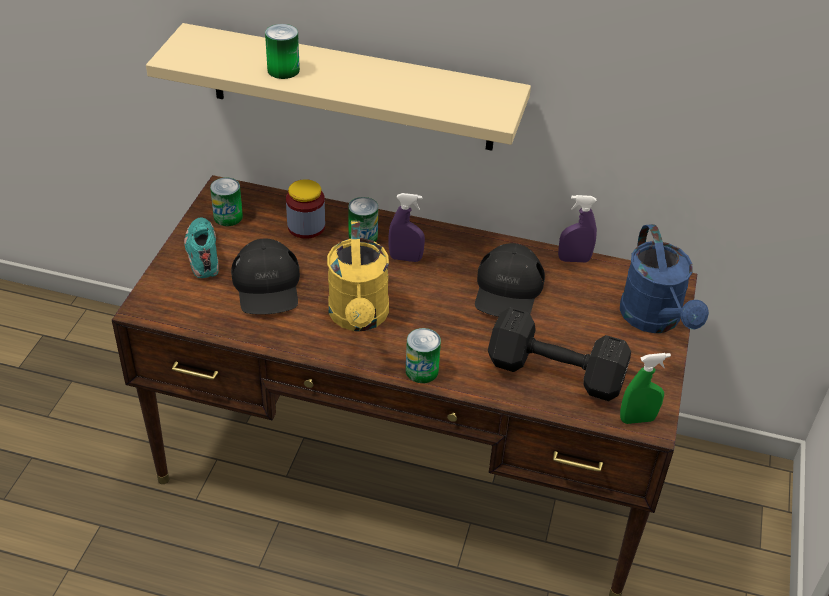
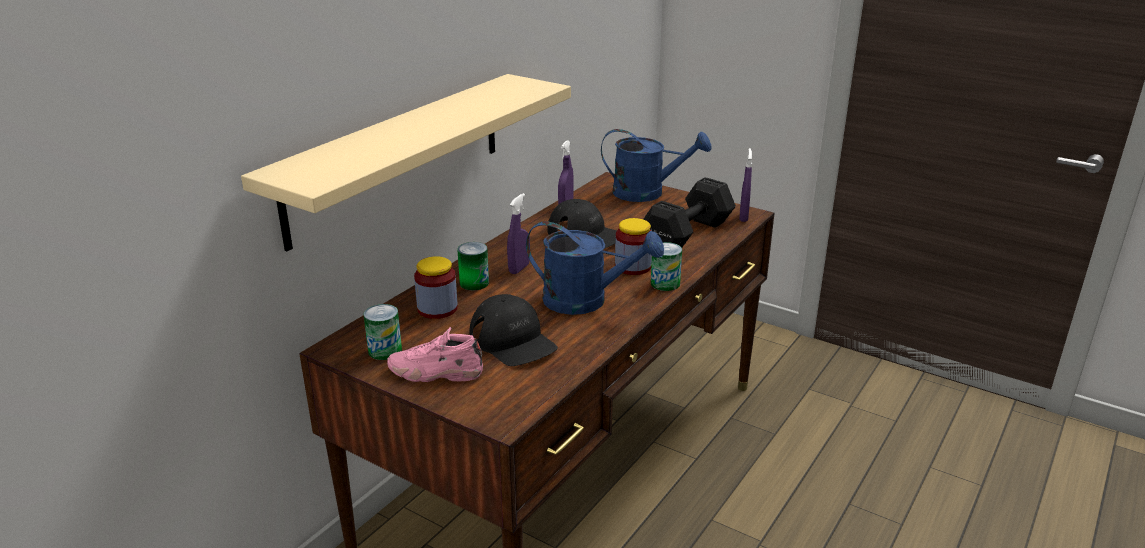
camera: 70 degrees left, 15 degrees down
(202, 253) = (435, 373): turquoise shoe -> pink shoe
(267, 285) = (513, 341): black cap -> black cap turned 45 degrees clockwise
(283, 70) = (397, 141): can -> none
(359, 318) = (586, 301): yellow watering can -> blue watering can
(449, 339) = (633, 266): none -> jar
(637, 419) = (743, 217): green spray bottle -> purple spray bottle

